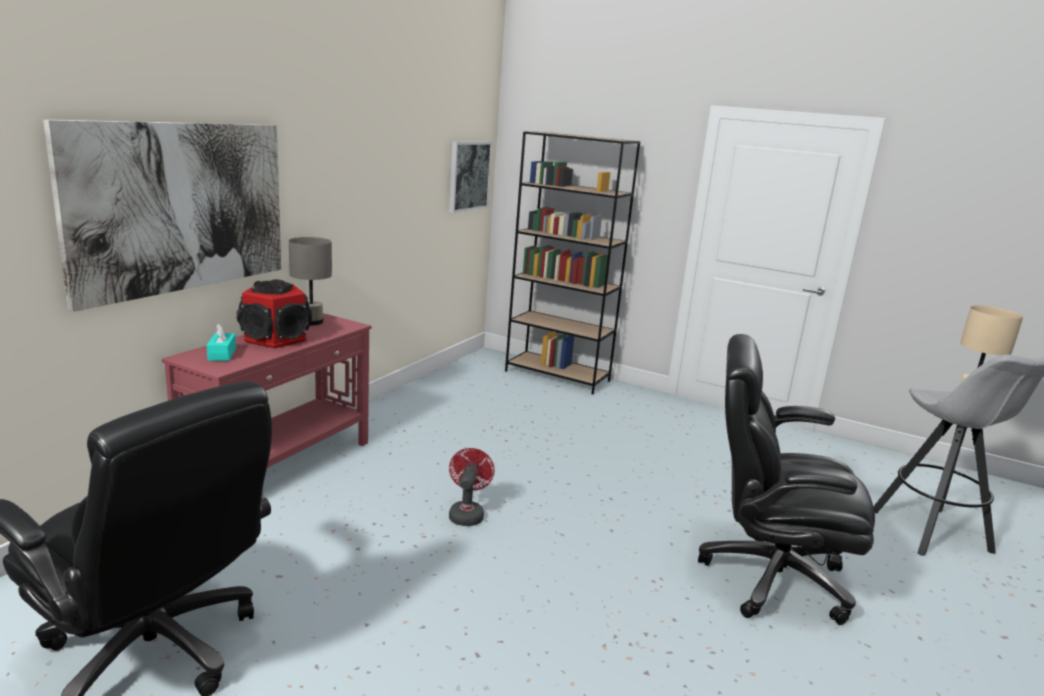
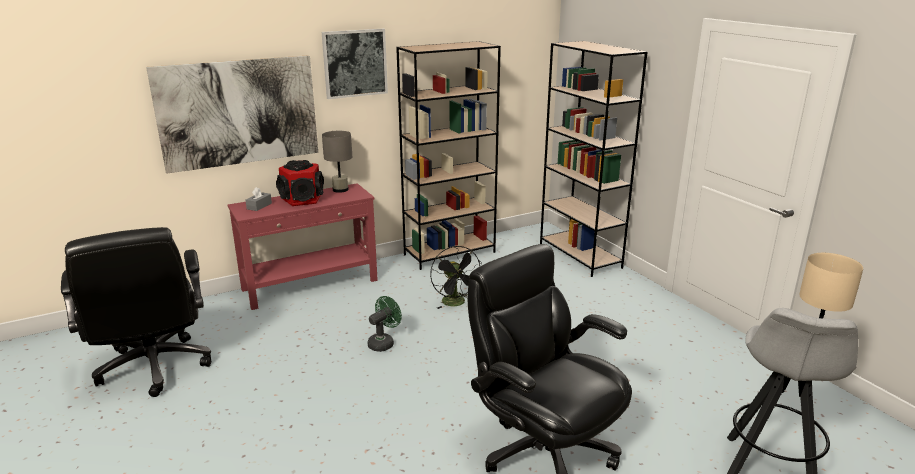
camera: 35 degrees right, 5 degrees up
(222, 354) = (259, 206): turquoise tissue box -> grey tissue box
(419, 396) = (450, 253): none -> beige bookcase
(467, 513) = (384, 343): red fan -> green fan
(469, 175) = (520, 78): picture -> picture (355, 63)
(494, 449) = (456, 303): none -> black fan

